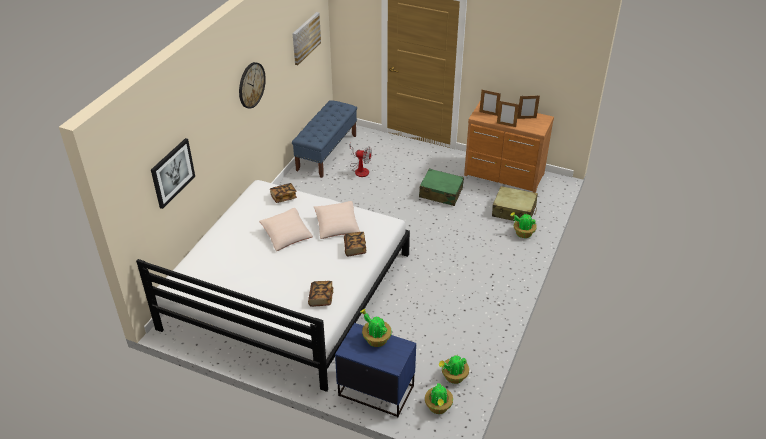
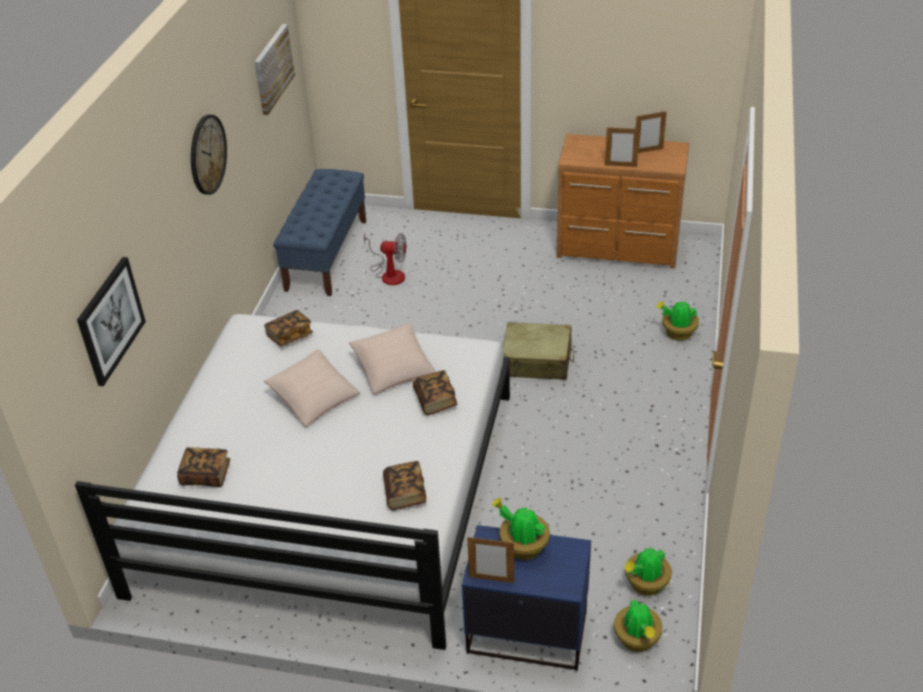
camera: 10 degrees left, 0 degrees up
(214, 269) = (206, 475): none -> book
(440, 193) = (529, 291): green suitcase -> none
(488, 113) = (587, 152): picture frame -> picture frame (491, 579)
(514, 211) = (652, 301): beige suitcase -> beige suitcase (537, 361)

